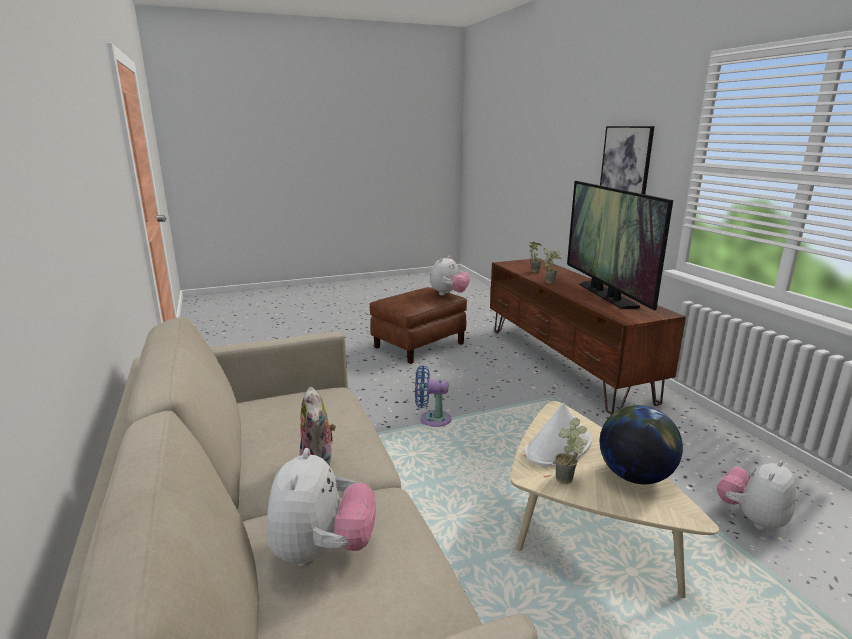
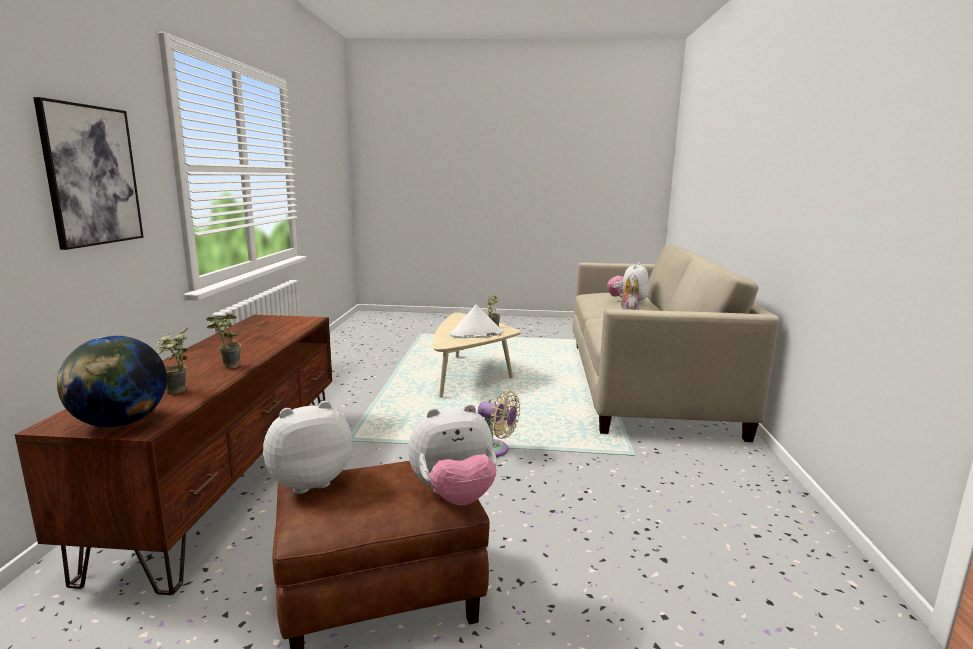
camera: 155 degrees left, 5 degrees down
(432, 419) = (494, 450): blue fan -> beige fan
(606, 295) = (239, 339): television -> none
(634, 476) = (457, 323): globe -> globe (120, 423)
(751, 518) = (372, 363): plush toy -> plush toy (454, 496)

